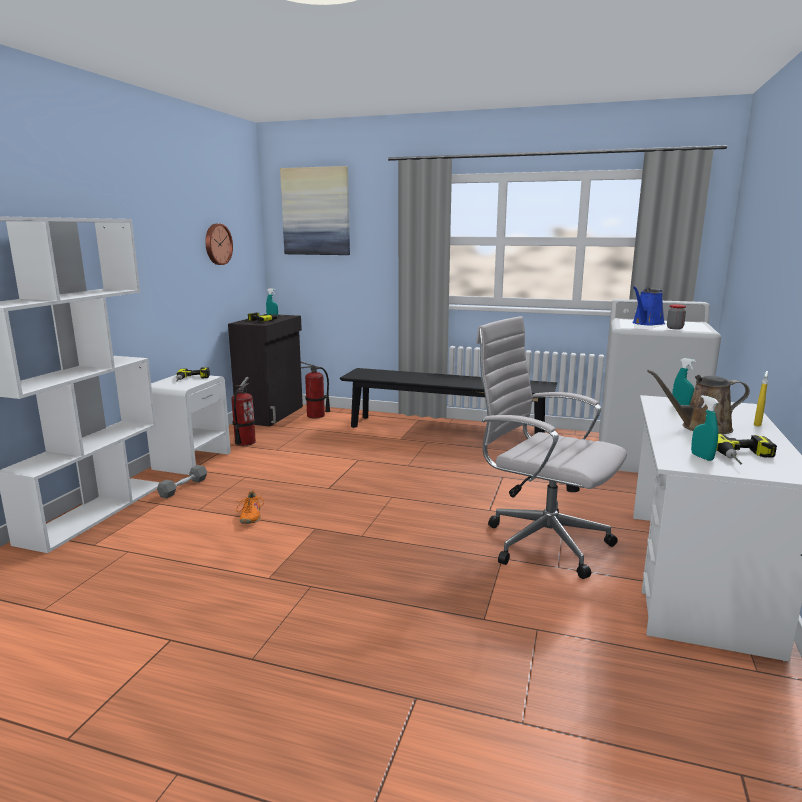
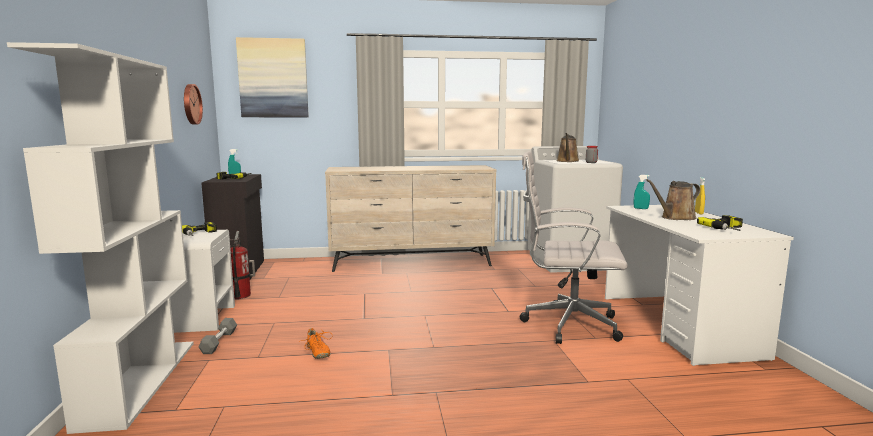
camera: 25 degrees left, 5 degrees down
(316, 416) = (286, 266): fire extinguisher -> none
(445, 430) = (412, 263): black bench -> beige dresser
(647, 323) = (567, 161): blue watering can -> brown watering can
(702, 457) = (708, 231): turquoise spray bottle -> none

